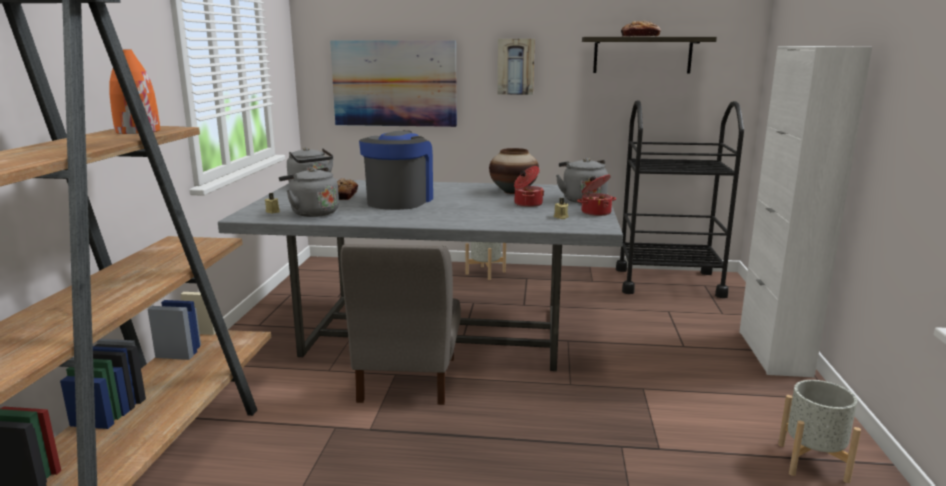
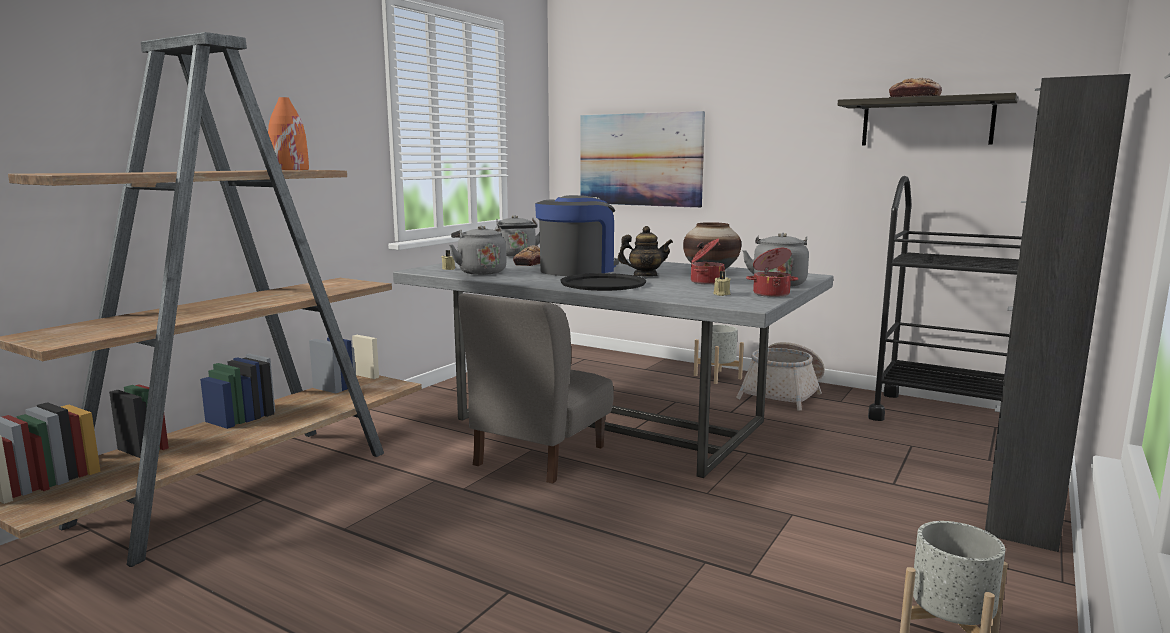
camera: 25 degrees right, 5 degrees down
(449, 216) = (603, 284): none -> black tray
(468, 202) = (645, 276): none -> teapot
(515, 66) = (769, 139): picture -> none
(547, 280) = (783, 393): none -> basket
(774, 353) = (1022, 514): white cabinet -> black cabinet

